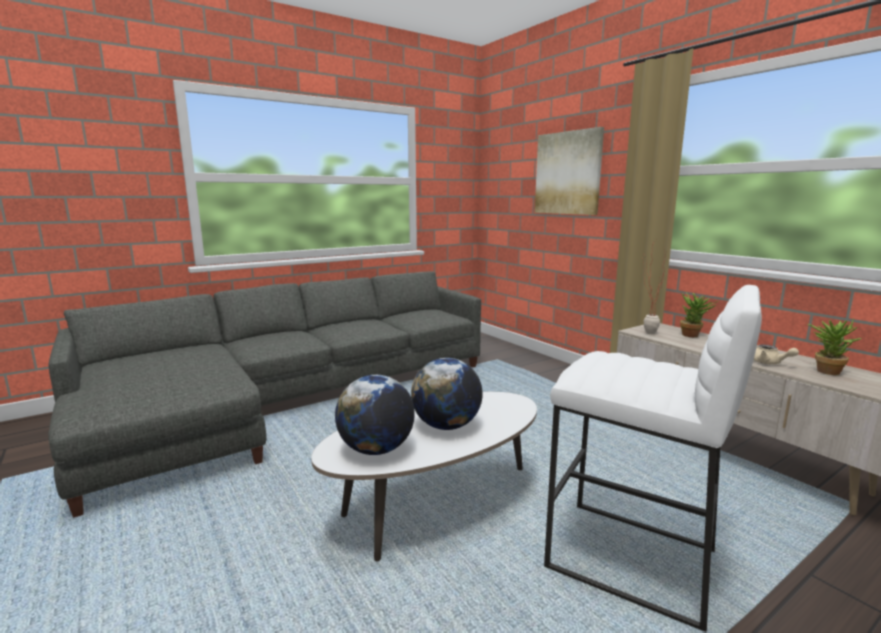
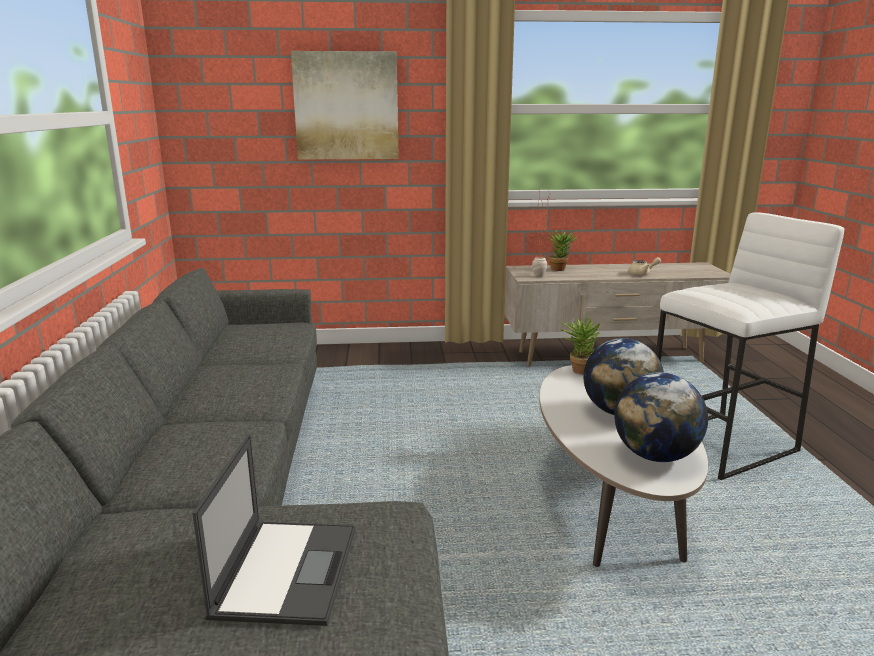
camera: 60 degrees left, 5 degrees up
(171, 375) = (287, 569): none -> laptop
(826, 370) = (667, 269): potted plant -> potted plant (578, 370)

